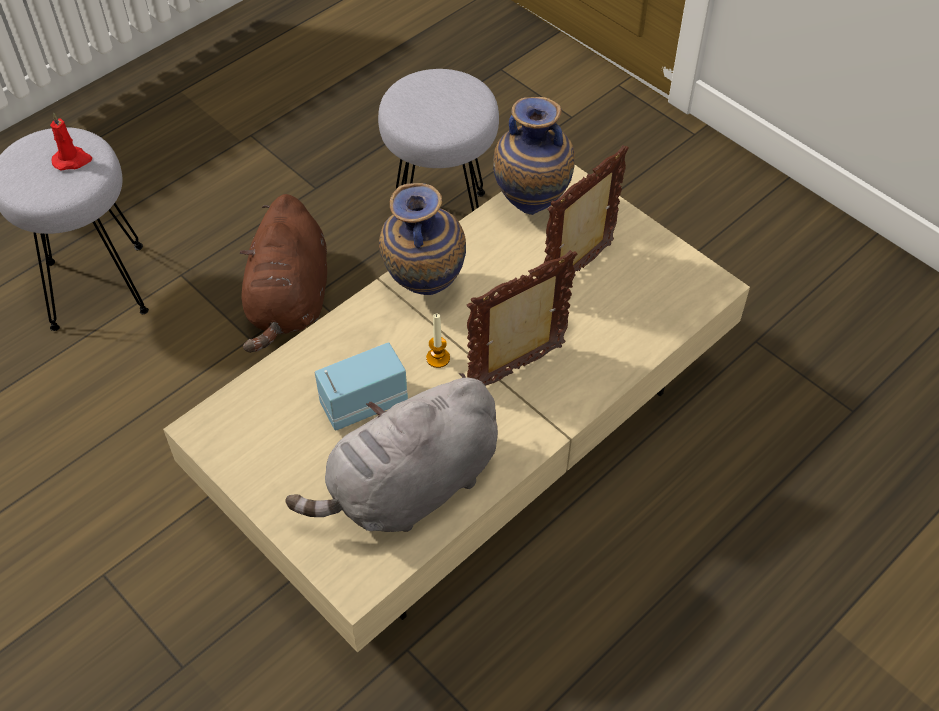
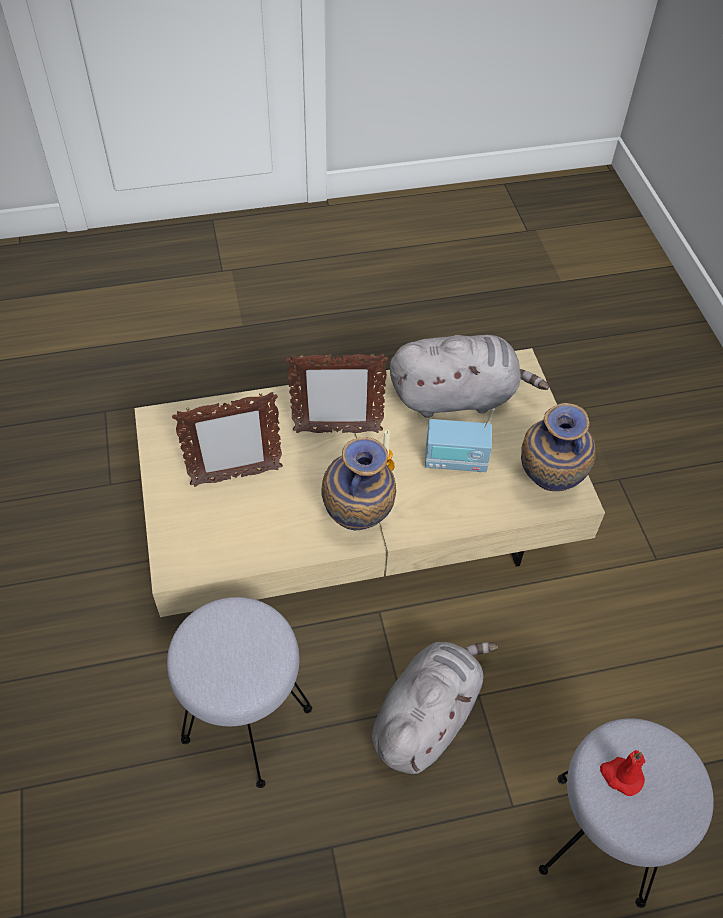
camera: 150 degrees left, 0 degrees up
(289, 301) = (427, 716): brown plush toy -> grey plush toy
(532, 206) = (220, 550): vase -> vase (546, 485)

